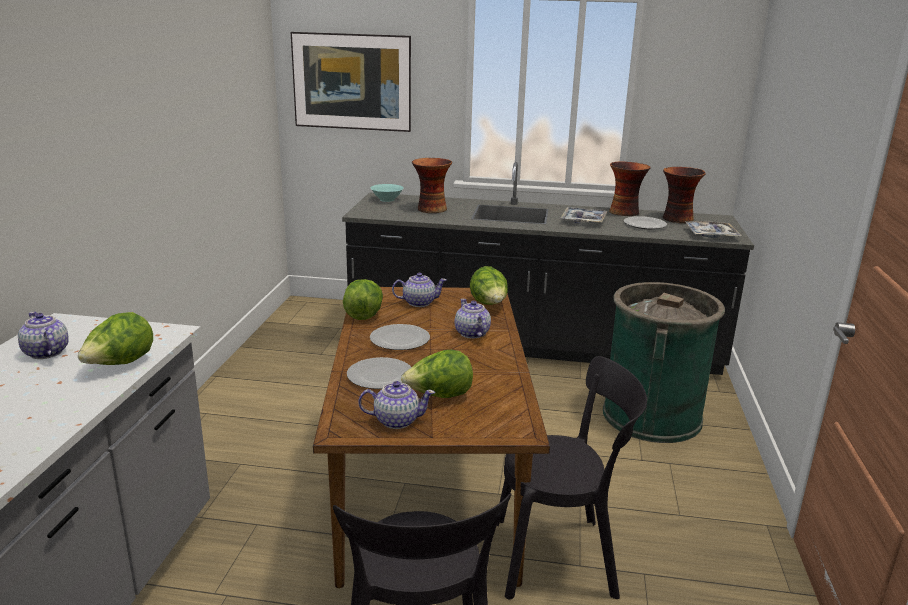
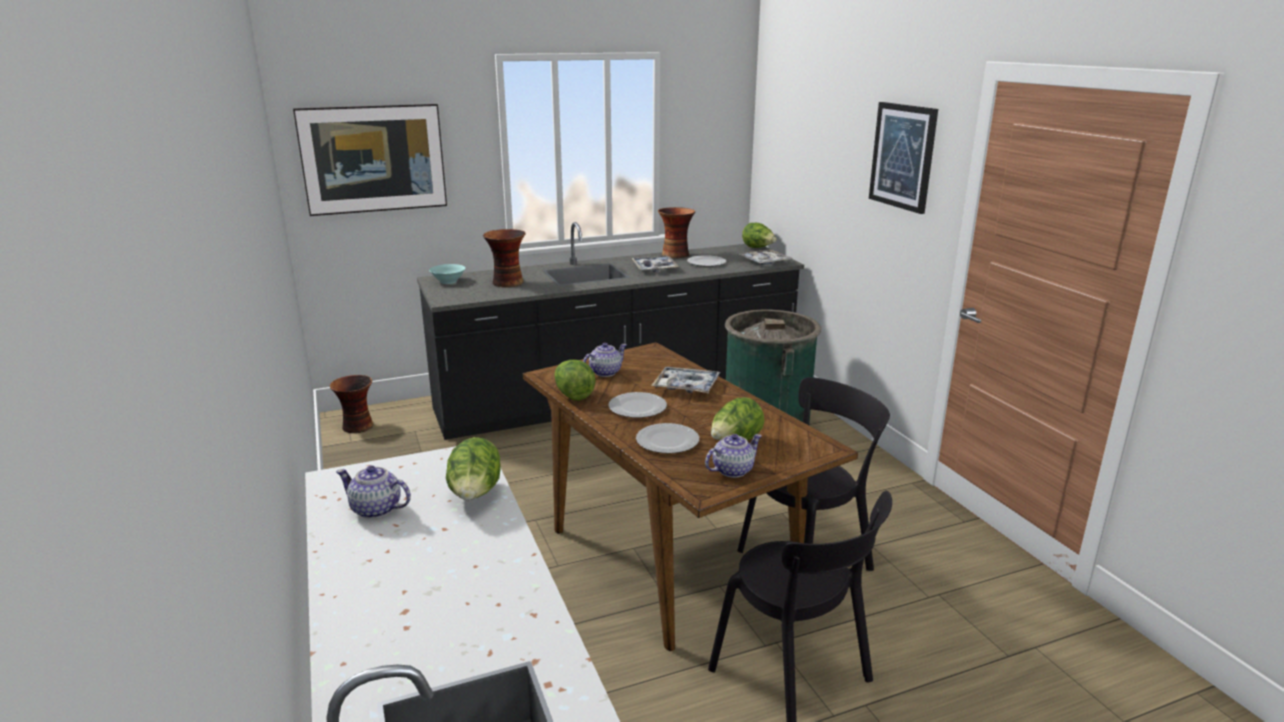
camera: 30 degrees left, 0 degrees up
(472, 333) = (686, 386): teapot -> tray
(489, 305) = (665, 359): lettuce -> lettuce (758, 248)
(677, 219) = (722, 253): vase -> vase (357, 427)
(835, 122) = (903, 156): none -> picture

